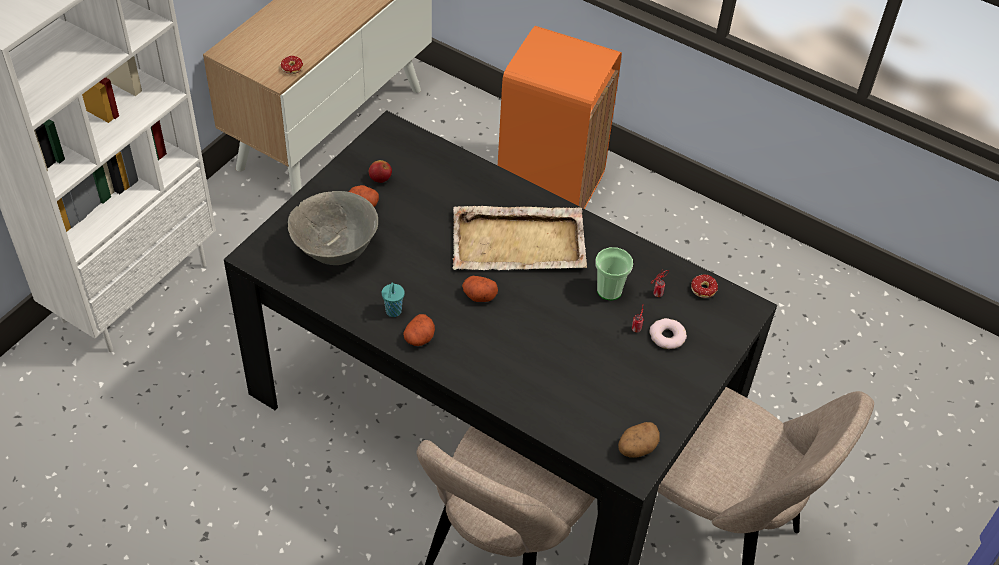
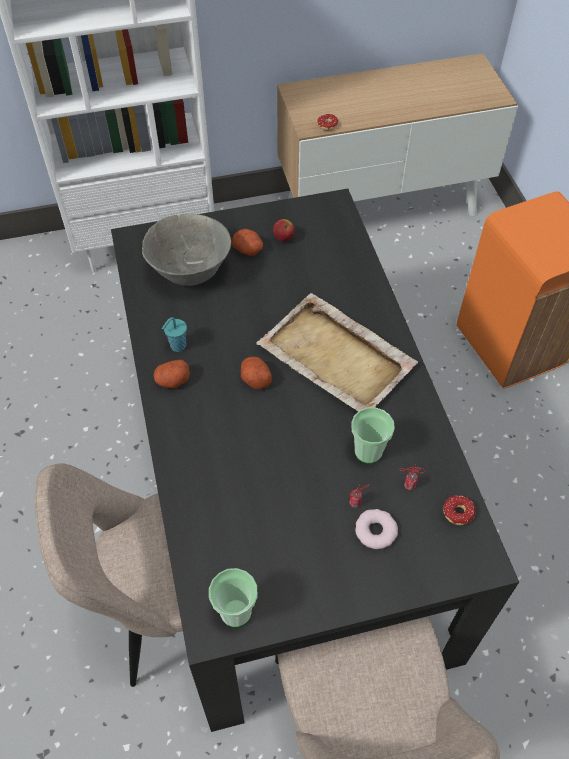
camera: 45 degrees right, 5 degrees up
(636, 448) = (235, 611): potato -> cup

